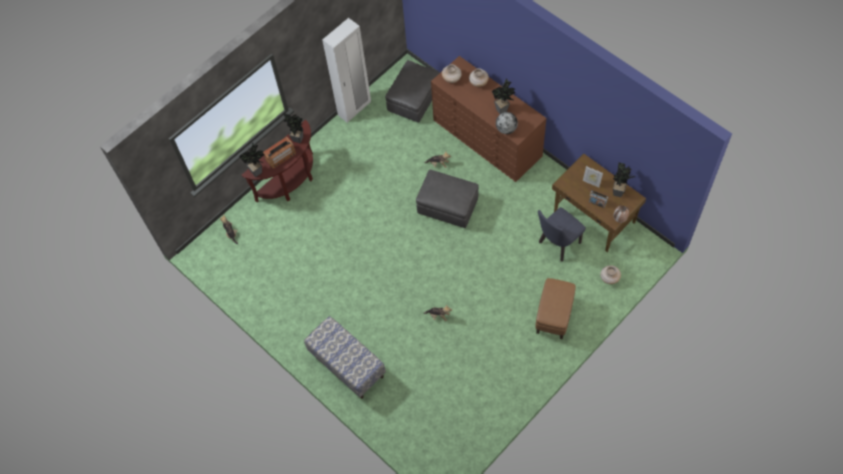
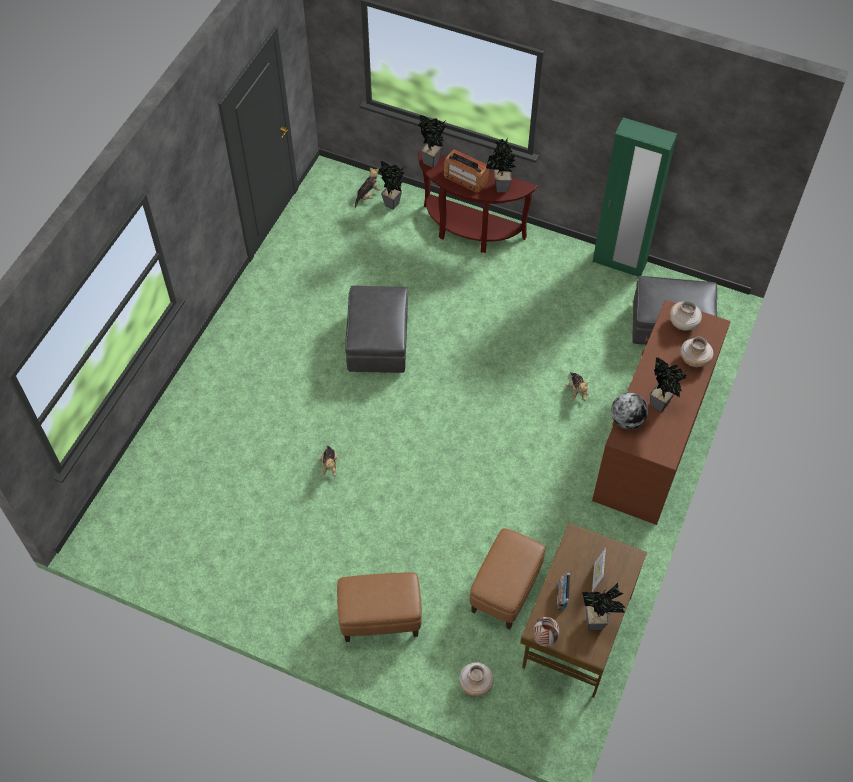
camera: 65 degrees right, 5 degrees down
(247, 220) = (393, 206): none -> potted plant
(347, 365) = (221, 380): bench -> none
(354, 109) = (619, 263): white wardrobe -> green wardrobe
(448, 206) = (510, 424): grey ottoman -> grey ottoman (378, 343)
(557, 245) = (505, 590): blue chair -> brown ottoman

